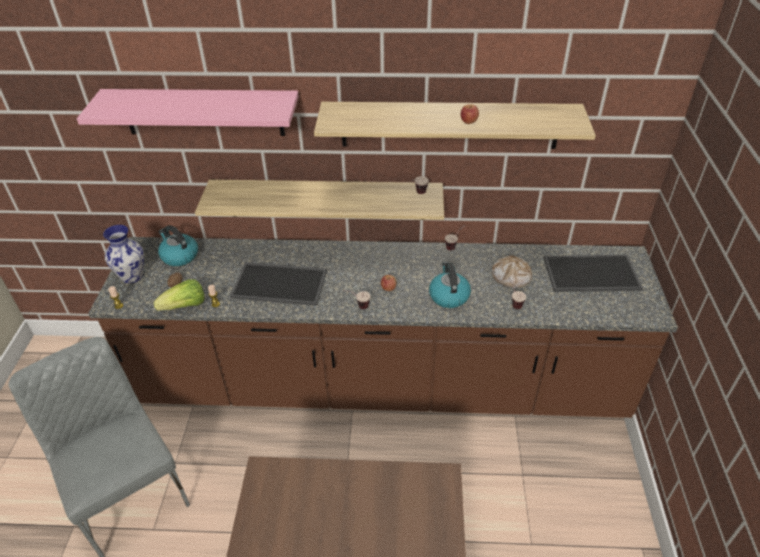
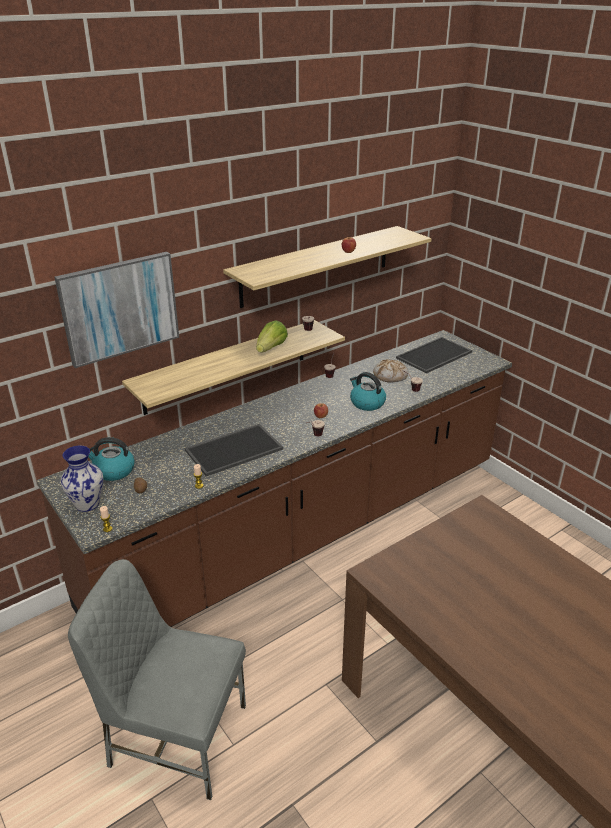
camera: 40 degrees left, 10 degrees down
(185, 306) = (173, 499): lettuce -> lettuce (271, 348)
(203, 112) = (119, 308): pink shelf -> picture

